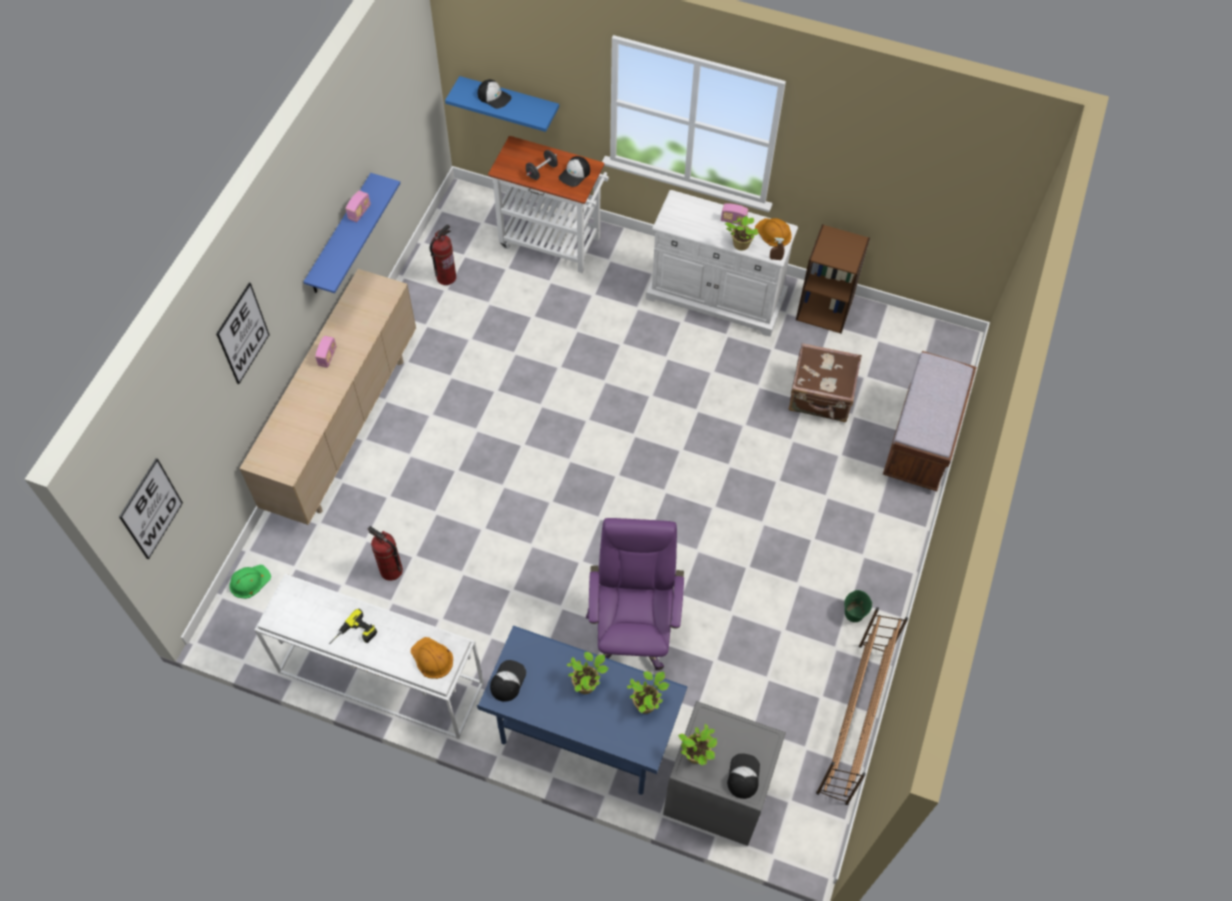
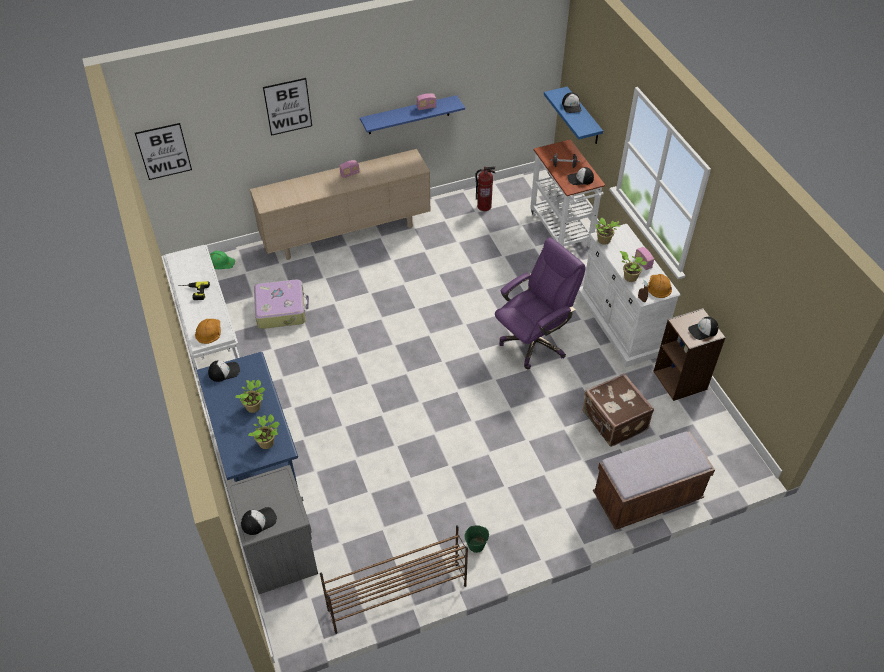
camera: 50 degrees right, 10 degrees down
(391, 570) = (281, 309): fire extinguisher -> suitcase
(633, 633) = (347, 439): purple office chair -> purple office chair (532, 344)
(696, 755) = (252, 488): potted plant -> potted plant (603, 241)
(847, 246) = (703, 330): none -> cap

